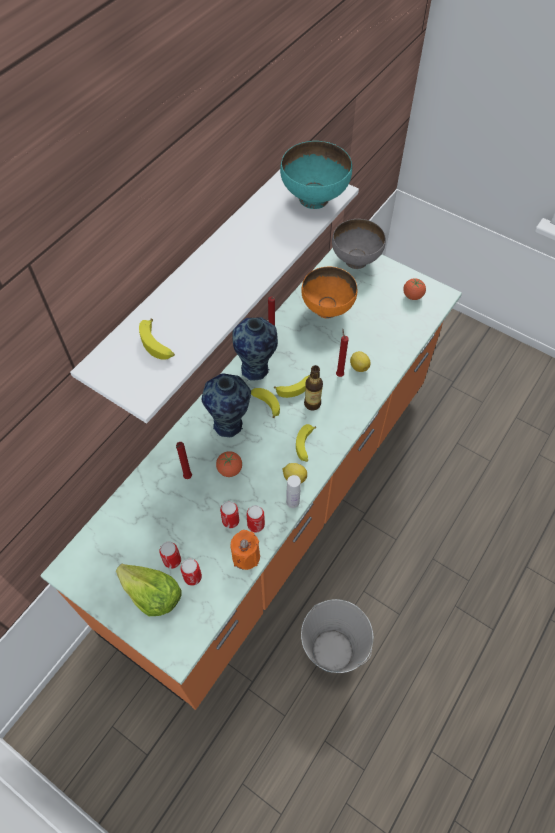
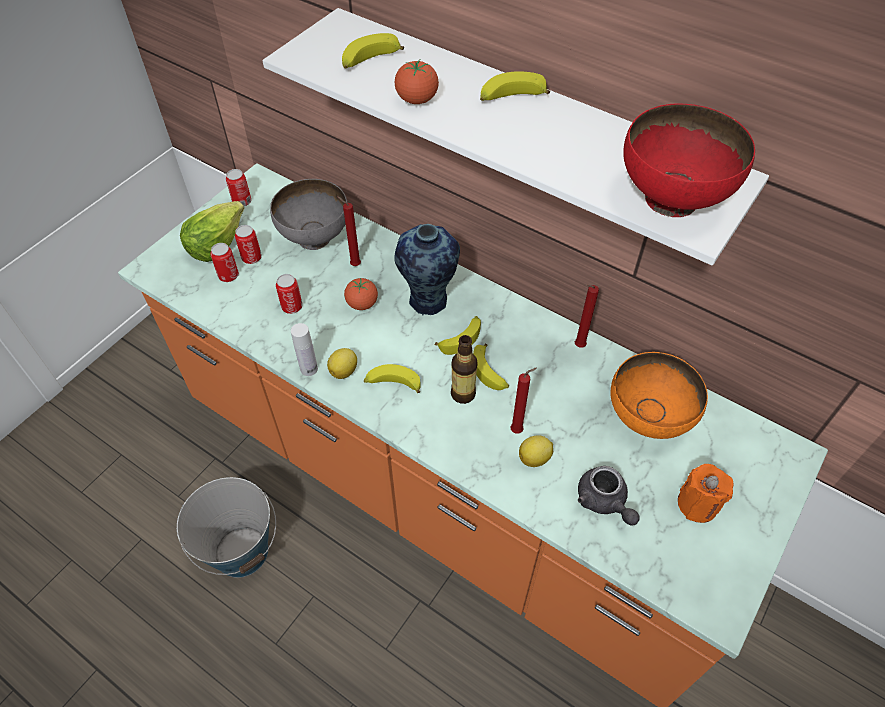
camera: 90 degrees right, 5 degrees down
(212, 263) = (511, 98): none -> banana
(246, 556) = (244, 322): orange candle -> orange candle (697, 504)
(256, 369) = (520, 328): vase -> none
(256, 524) = (283, 331): can -> can (242, 201)
(315, 198) = (672, 201): turquoise bowl -> red bowl
(356, 260) = (772, 467): grey bowl -> grey bowl (315, 238)
(385, 335) = (604, 502): none -> grey teapot
(412, 296) = (706, 557): tomato -> tomato (417, 100)

